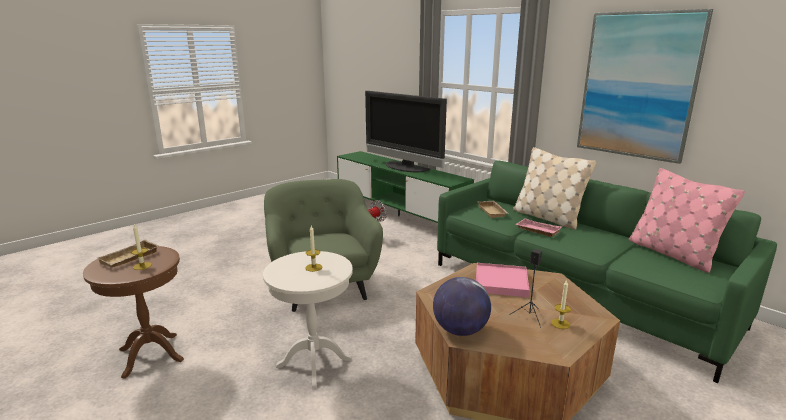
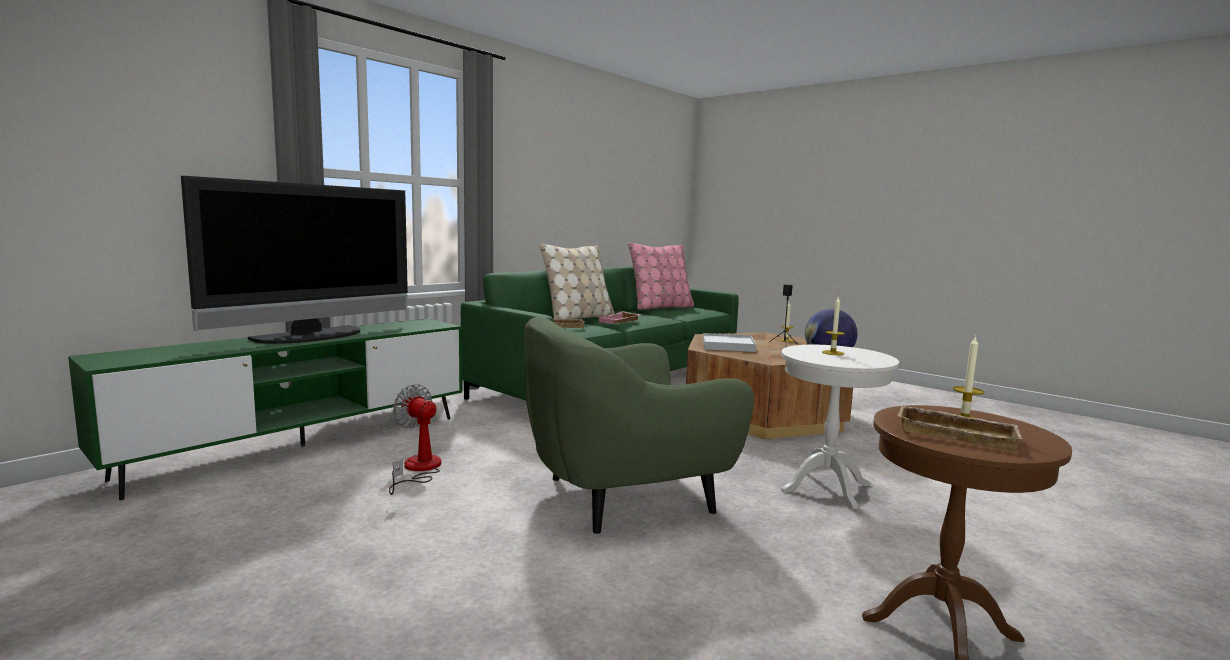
camera: 95 degrees left, 10 degrees down
(501, 282) = (728, 346): pink tray -> white tray
(638, 86) = (564, 176): picture -> none

